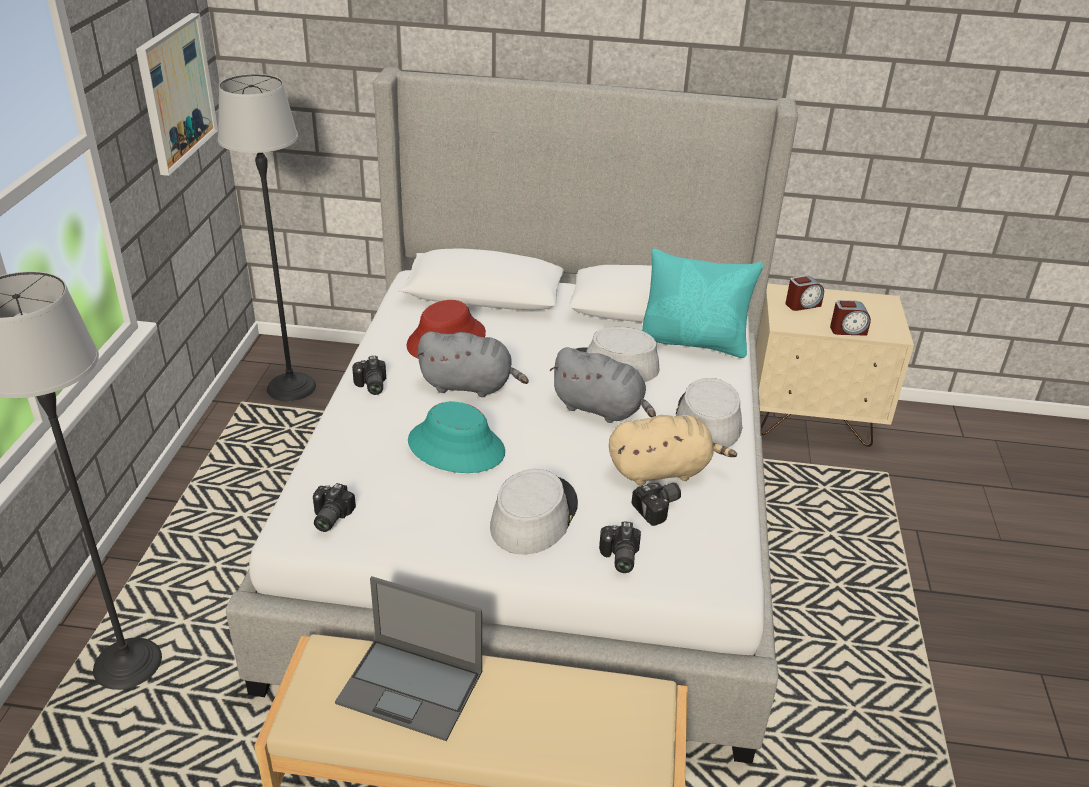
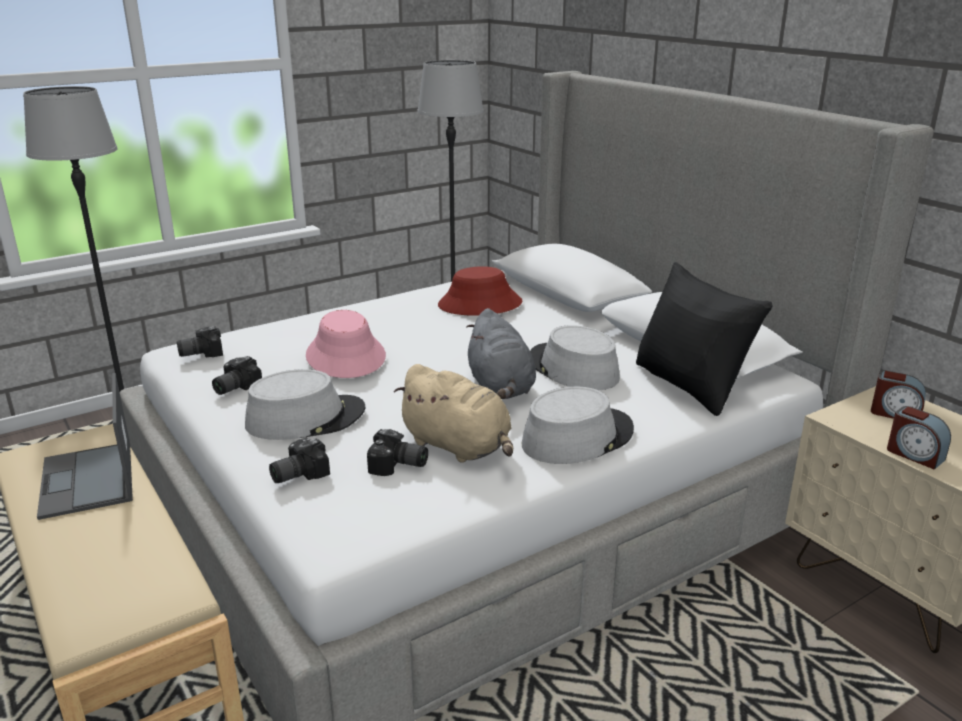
camera: 50 degrees right, 10 degrees down
(176, 92) = (415, 69): picture -> none
(370, 386) = (376, 307): camera -> camera (234, 387)
(456, 447) = (346, 356): turquoise hat -> pink hat
(470, 386) = (436, 333): grey plush toy -> none
(695, 342) = (690, 386): turquoise pillow -> black pillow

